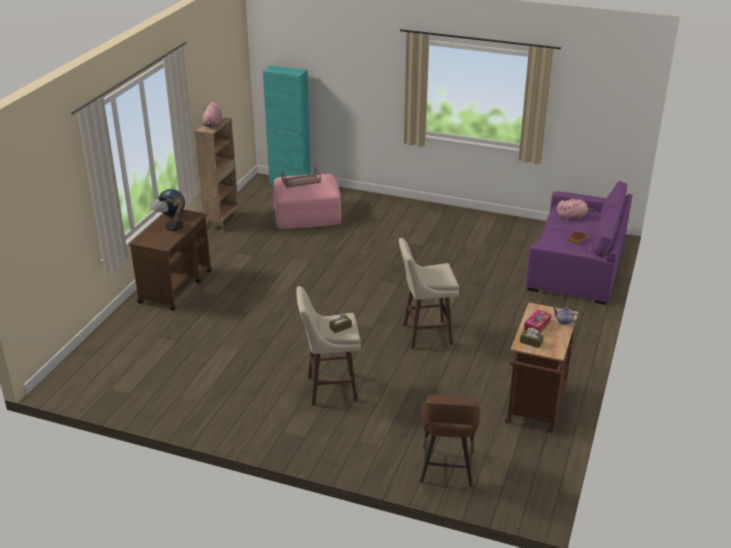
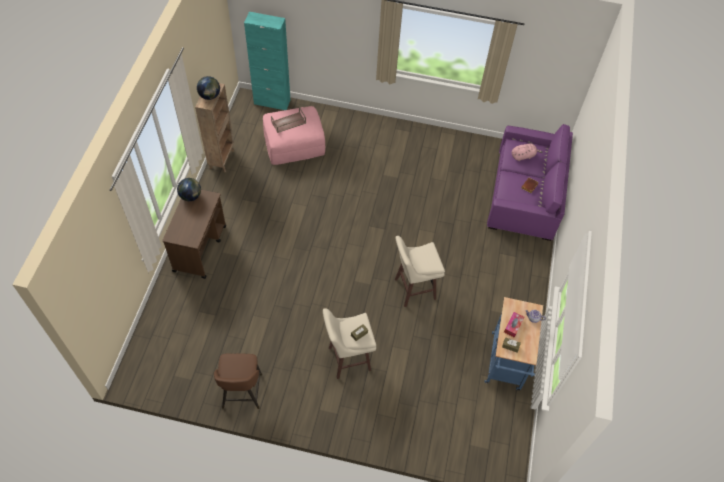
camera: 10 degrees left, 25 degrees up
(169, 226) = (191, 214): table lamp -> none
(213, 124) = (210, 96): pink plush toy -> globe
(447, 468) = (447, 435): brown stool -> brown stool (242, 392)
(535, 408) = (505, 365): brown cart -> blue cart

